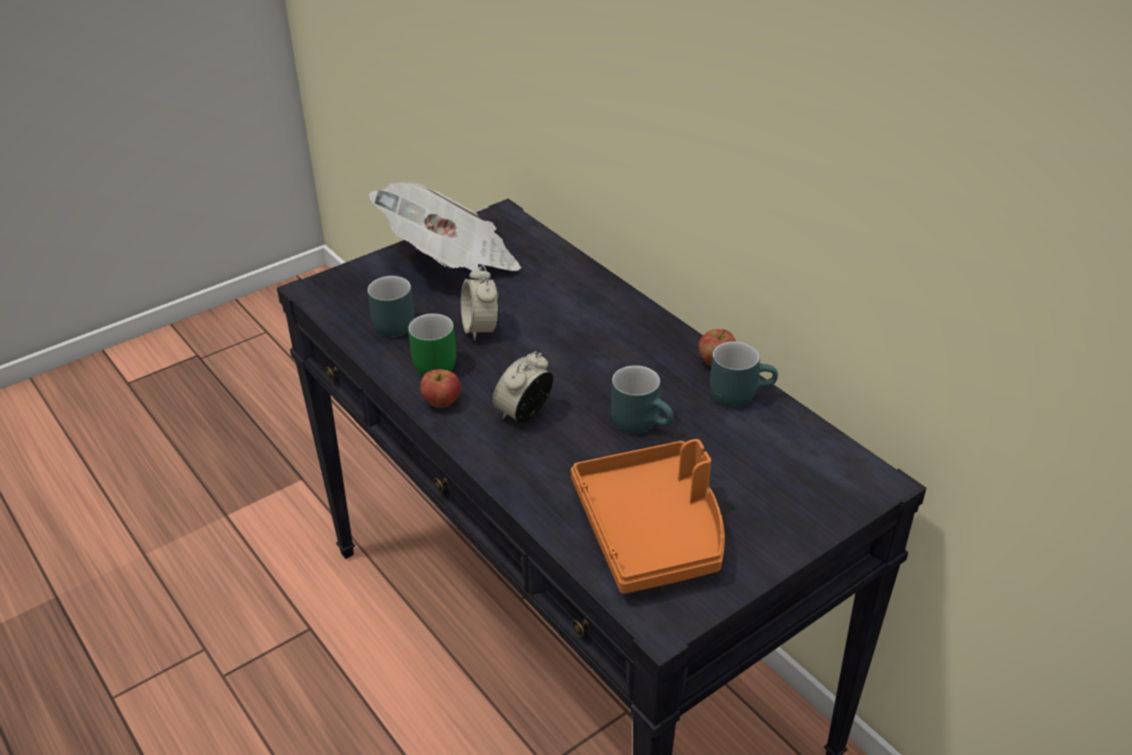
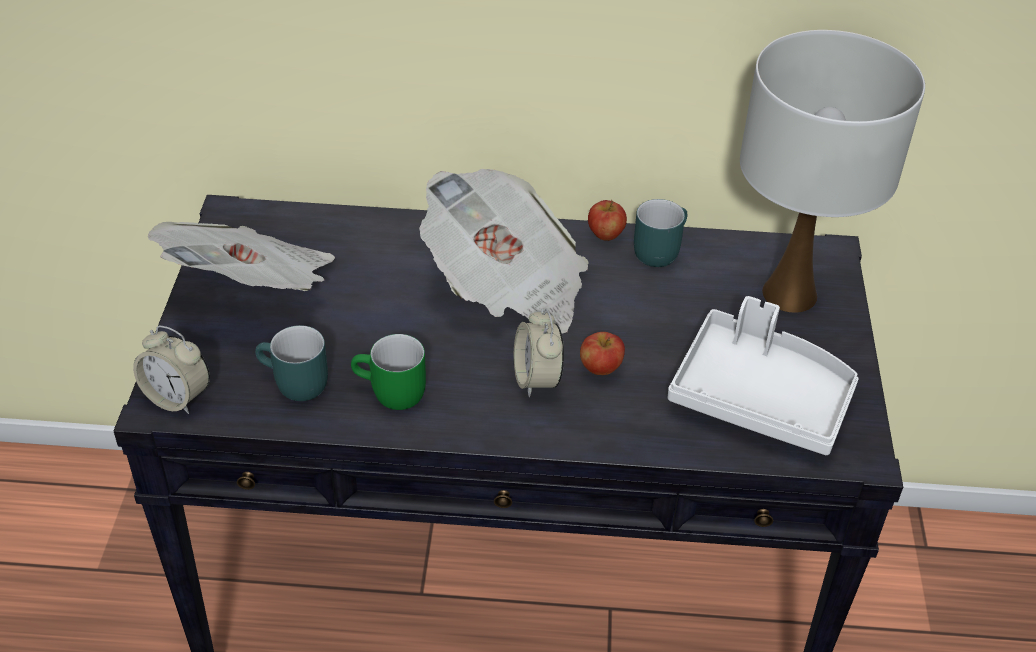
camera: 50 degrees left, 5 degrees up
(441, 402) = (457, 420): apple -> apple (600, 368)
(481, 328) = (384, 332): alarm clock -> alarm clock (177, 397)
(596, 350) = (507, 285): none -> newspaper
(643, 422) = (630, 320): turquoise mug -> none
(653, 530) = (760, 397): orange tray -> white tray
(794, 485) = (789, 293): none -> white table lamp

